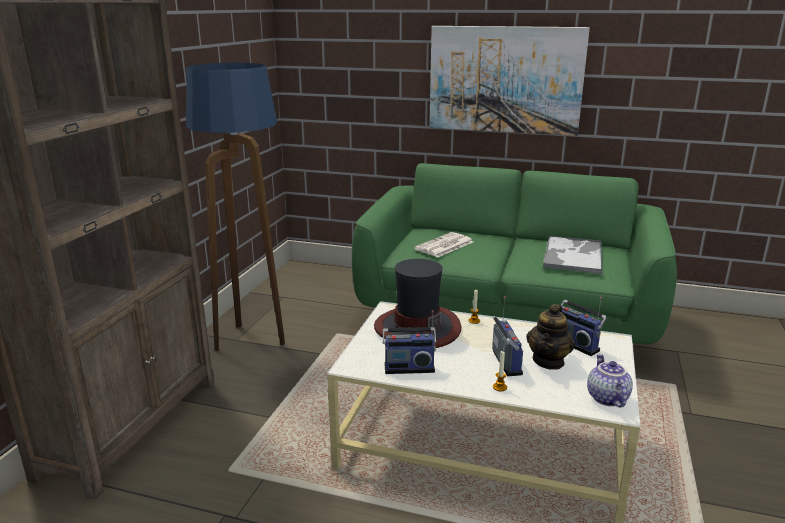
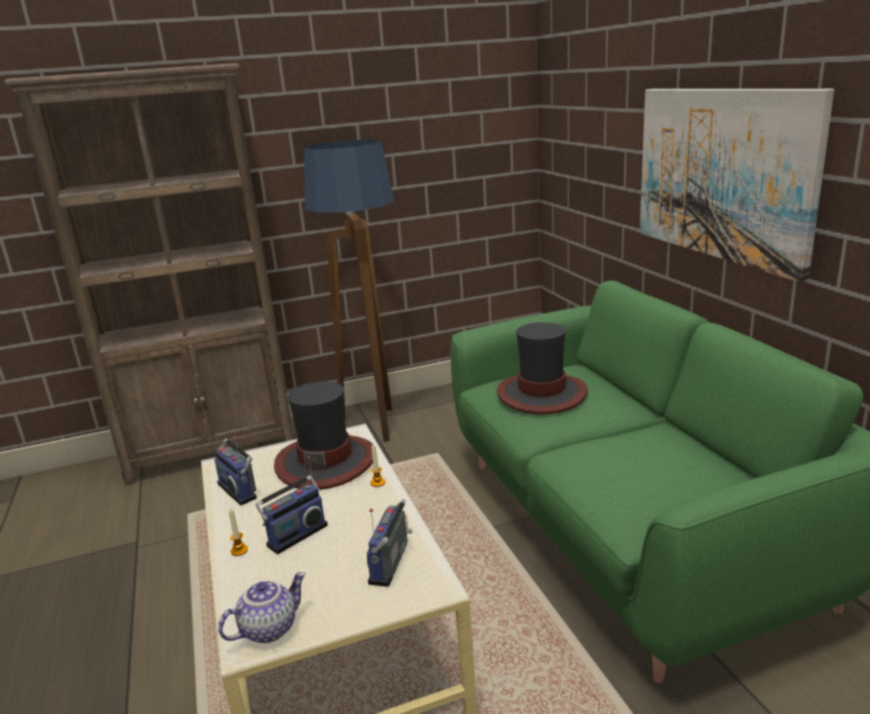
camera: 55 degrees right, 0 degrees up
(444, 246) = (542, 394): newspaper -> hat
(548, 361) = (326, 560): teapot -> none
(573, 255) = (658, 470): tray -> none

